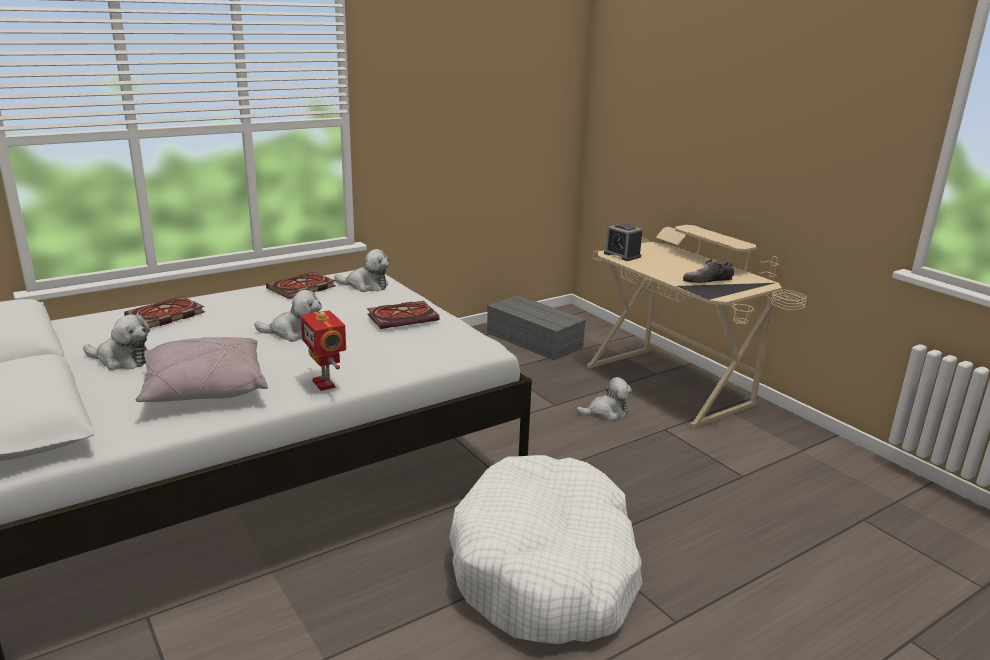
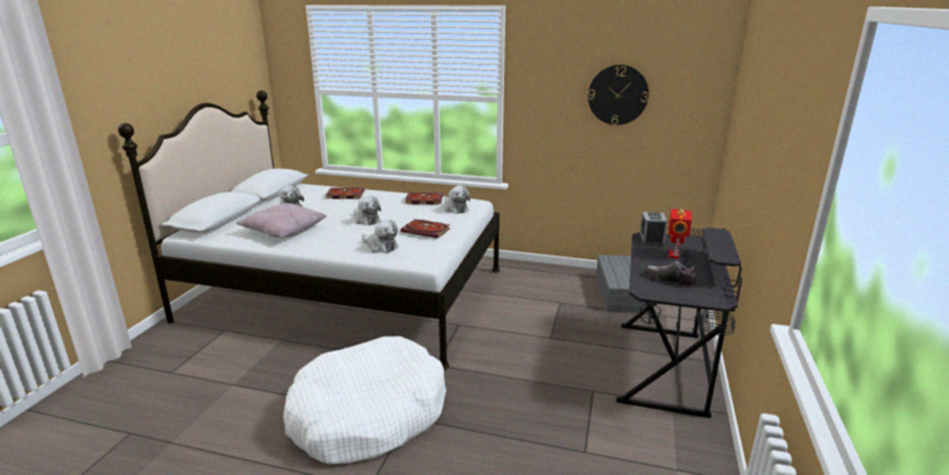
camera: 50 degrees right, 0 degrees up
(325, 384) = (322, 247): toy robot -> toy robot (674, 255)
(484, 101) = (617, 95): none -> wall clock
(606, 412) = (574, 359): plush toy -> plush toy (381, 246)
(672, 384) = (666, 367): beige desk -> black desk

